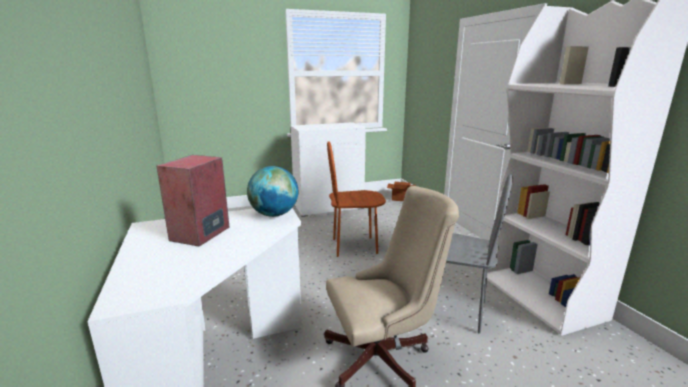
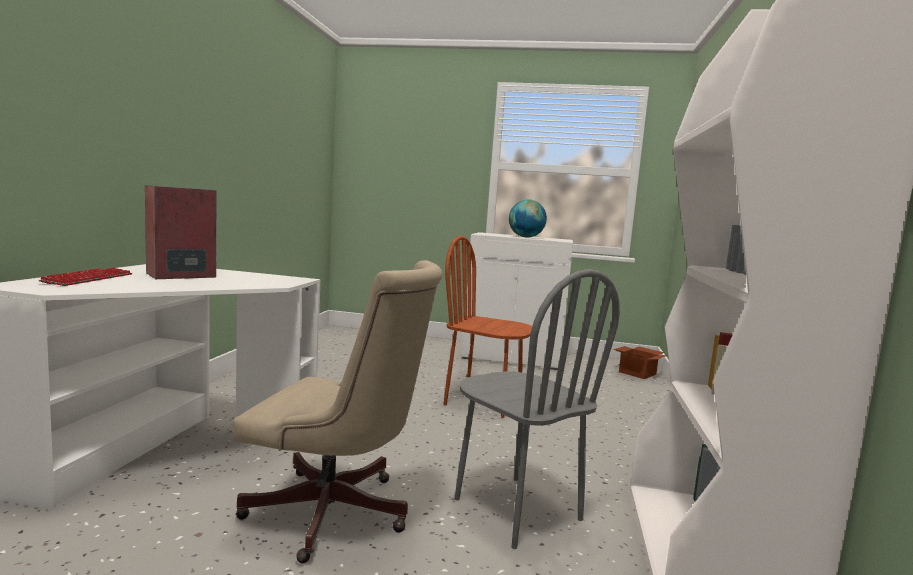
camera: 30 degrees right, 10 degrees down
(153, 267) = (89, 279): none -> keyboard
(274, 214) = (280, 280): globe -> globe (526, 237)

